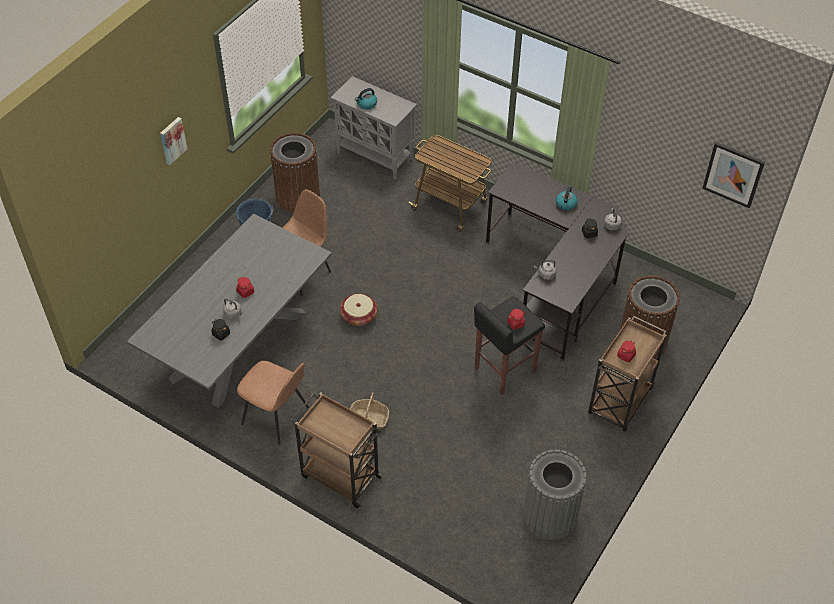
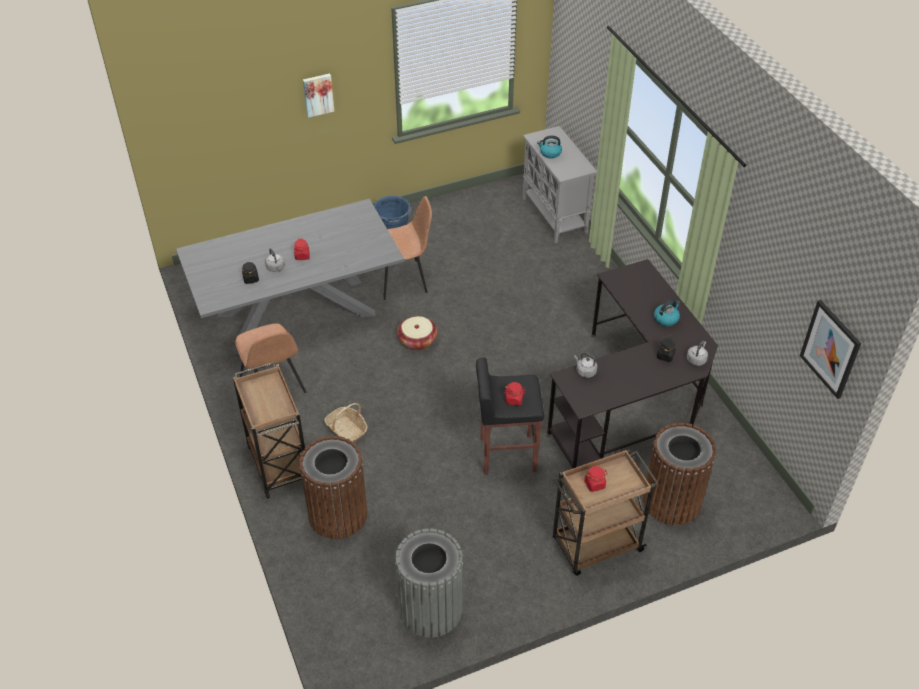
camera: 35 degrees right, 5 degrees down
(297, 196) = (455, 219): brown trash can -> brown trash can (337, 515)
(450, 206) = (585, 288): cart -> none

